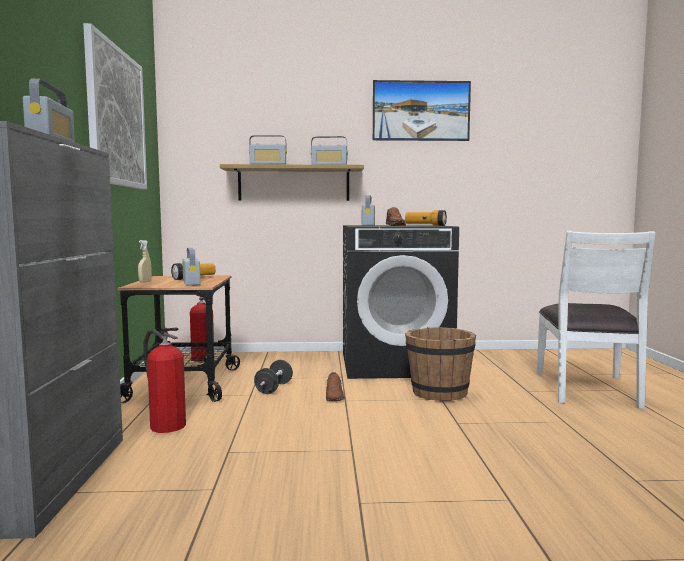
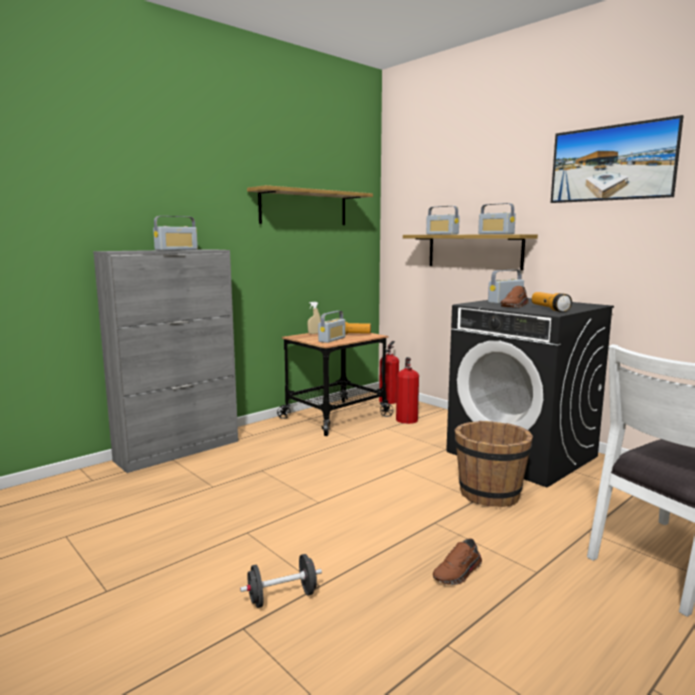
camera: 50 degrees right, 5 degrees up
(116, 117) = (304, 208): picture -> shelf
(165, 425) = (271, 441): fire extinguisher -> fire extinguisher (406, 419)
(274, 388) = (378, 440): black dumbbell -> black dumbbell (282, 597)
(335, 396) = (402, 462): brown shoe -> brown shoe (458, 573)

